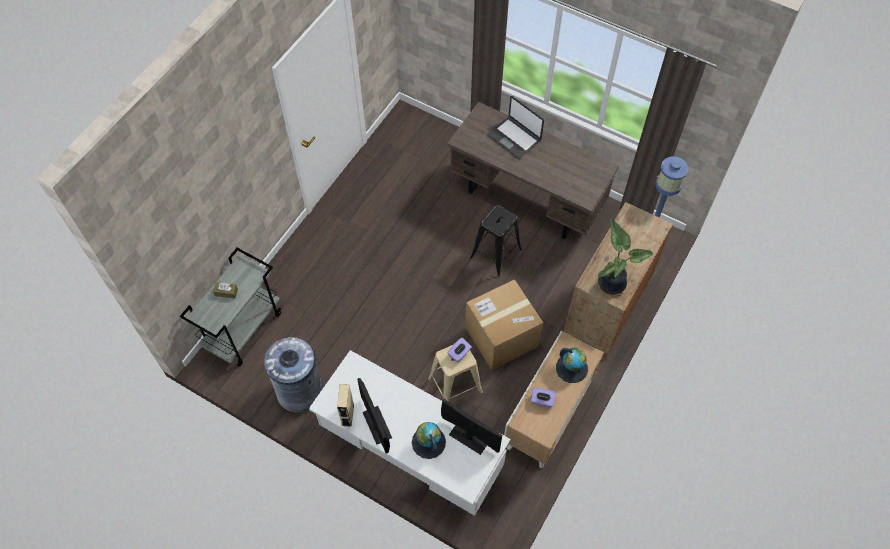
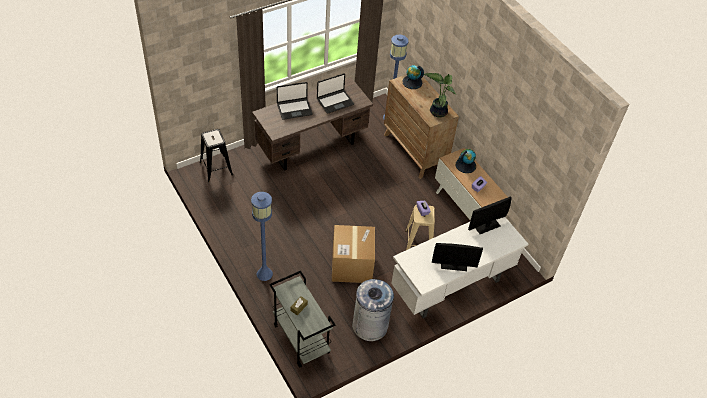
camera: 65 degrees left, 10 degrees down
(309, 251) = (264, 273): none -> blue floor lamp
(348, 414) = (438, 276): beige speaker -> none
(428, 442) = (479, 246): globe -> globe (412, 82)
(495, 253) = (340, 179): black stool -> black stool (216, 168)
(501, 337) = (399, 205): cardboard box -> cardboard box (352, 265)
(560, 170) = (335, 101): none -> laptop

